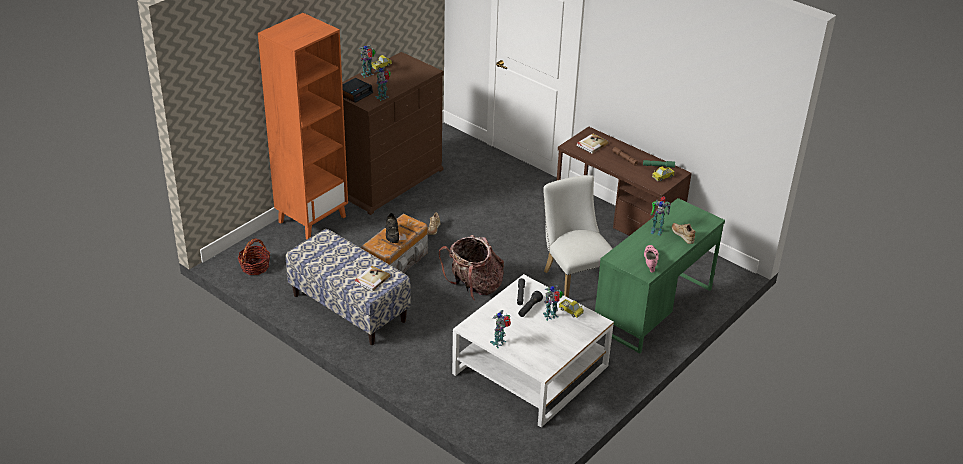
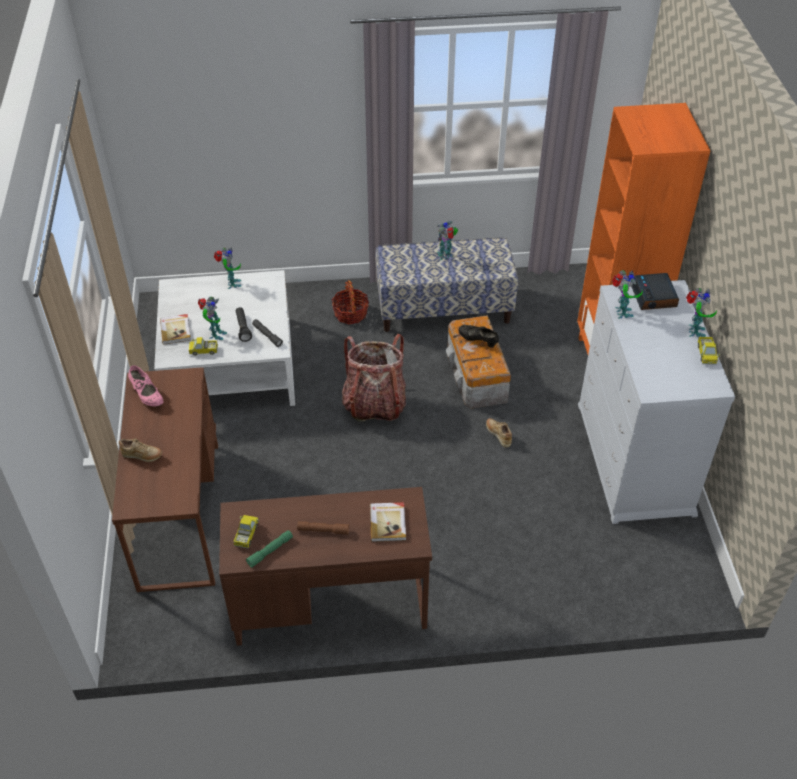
camera: 135 degrees right, 10 degrees up
(255, 267) = (569, 285): basket -> basket (350, 314)
(371, 279) = (406, 263): book -> book (176, 330)
(387, 180) = (634, 458): brown dresser -> white dresser
(573, 279) = (295, 486): white chair -> none
(653, 308) = (180, 514): green desk -> brown desk
(656, 230) = (179, 443): toy robot -> toy robot (446, 255)

